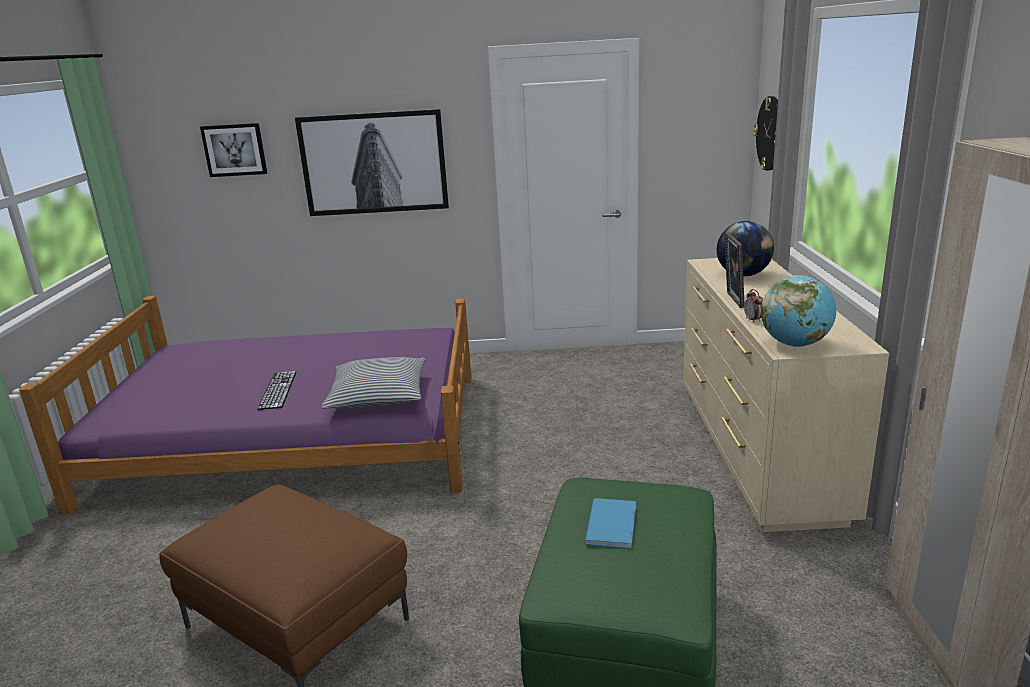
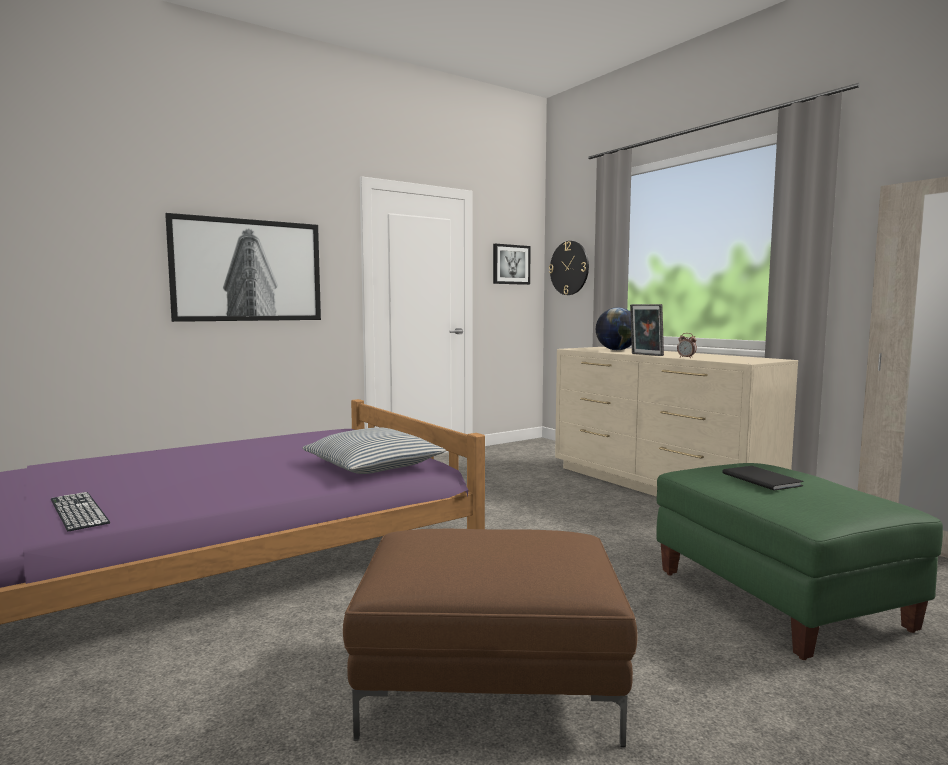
camera: 35 degrees left, 15 degrees down
(234, 150) = (82, 240): picture -> picture (511, 264)
(278, 390) = (243, 477): keyboard -> keyboard (78, 511)
(613, 523) = (761, 479): blue book -> black book
(795, 344) = (742, 360): globe -> none

